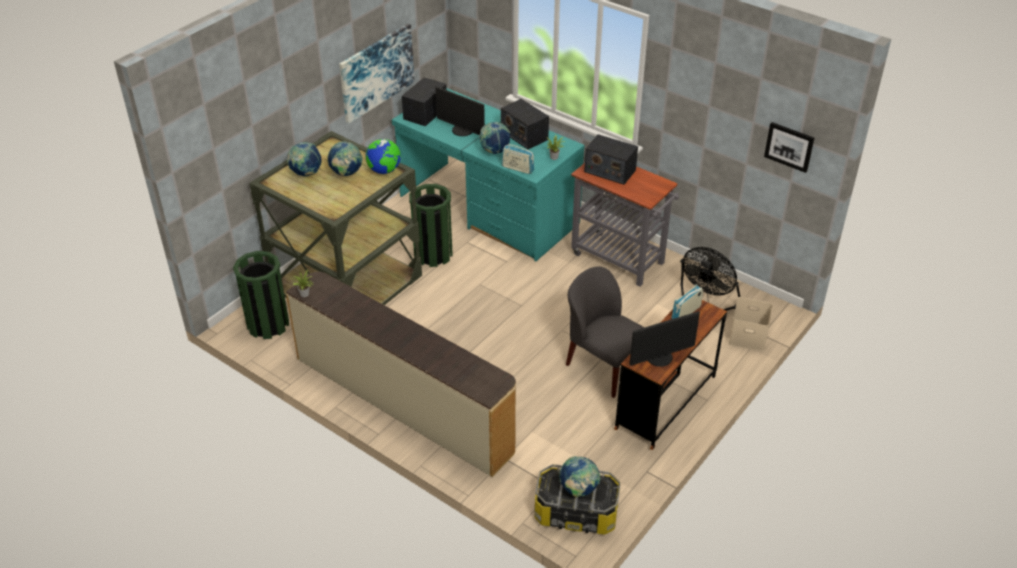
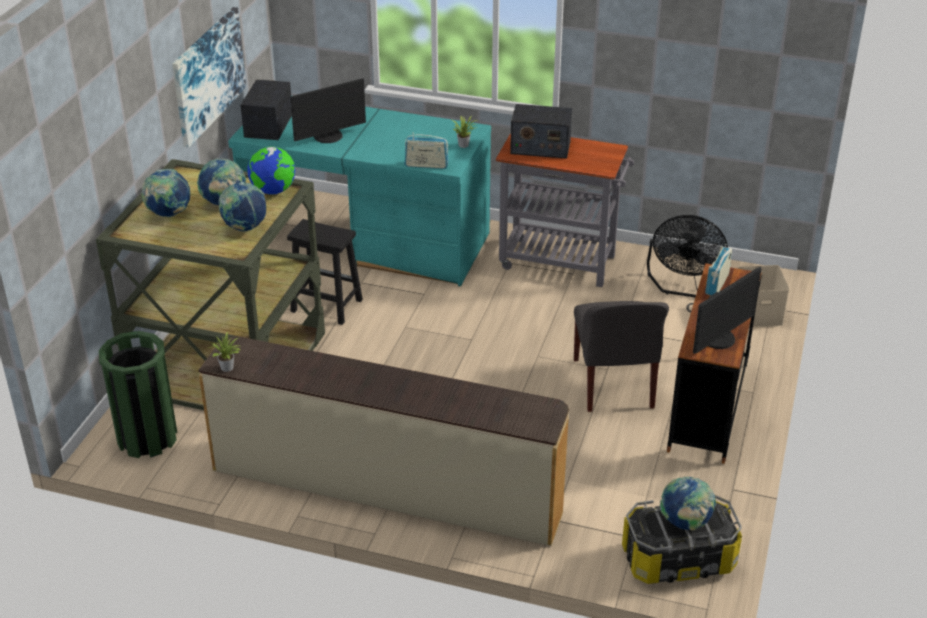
camera: 20 degrees left, 5 degrees down
(433, 254) = (325, 305): green trash can -> black stool
(462, 131) = (329, 137): monitor -> monitor turned 45 degrees counterclockwise
(494, 151) = (385, 152): globe -> globe (244, 228)
(524, 135) = (410, 128): radio -> none
(605, 367) = (613, 385): grey chair -> grey chair turned 120 degrees counterclockwise
(789, 146) = (769, 66): picture -> none

